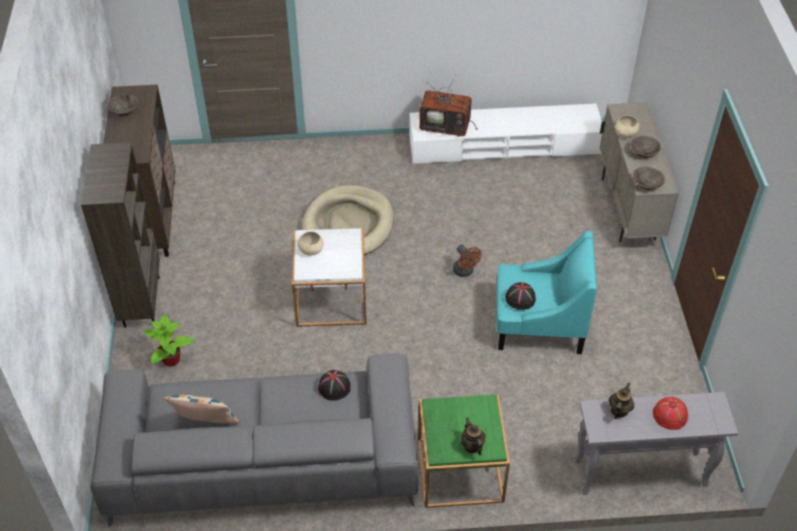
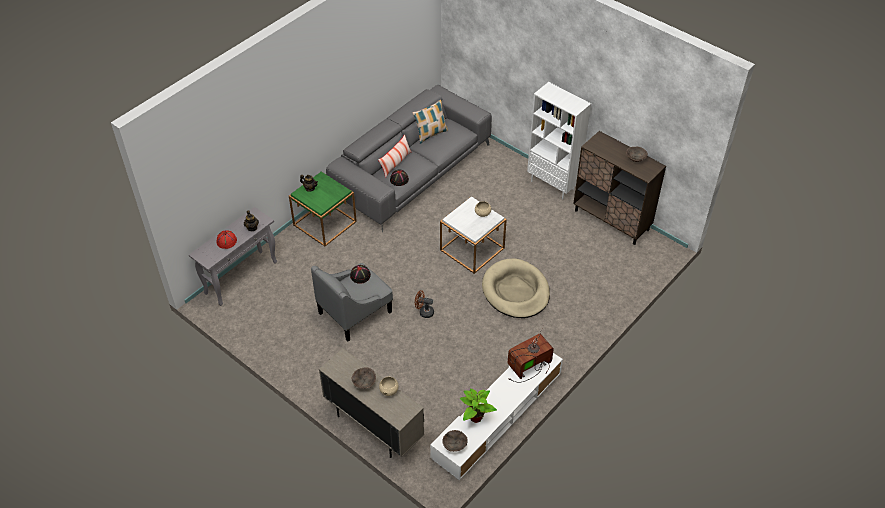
camera: 135 degrees right, 0 degrees up
(141, 301) = (553, 185): brown bookcase -> white bookcase
(171, 360) = (502, 175): potted plant -> potted plant (475, 417)
(308, 417) = (395, 163): none -> pillow
(539, 325) = (355, 312): turquoise armchair -> grey armchair
(646, 185) = (342, 359): brown bowl -> brown bowl (454, 445)

